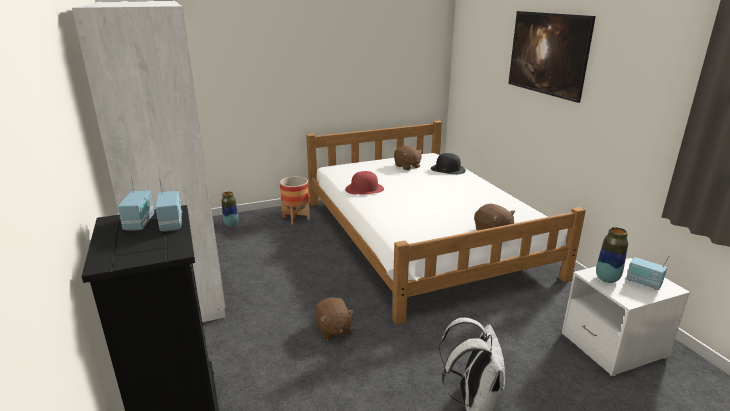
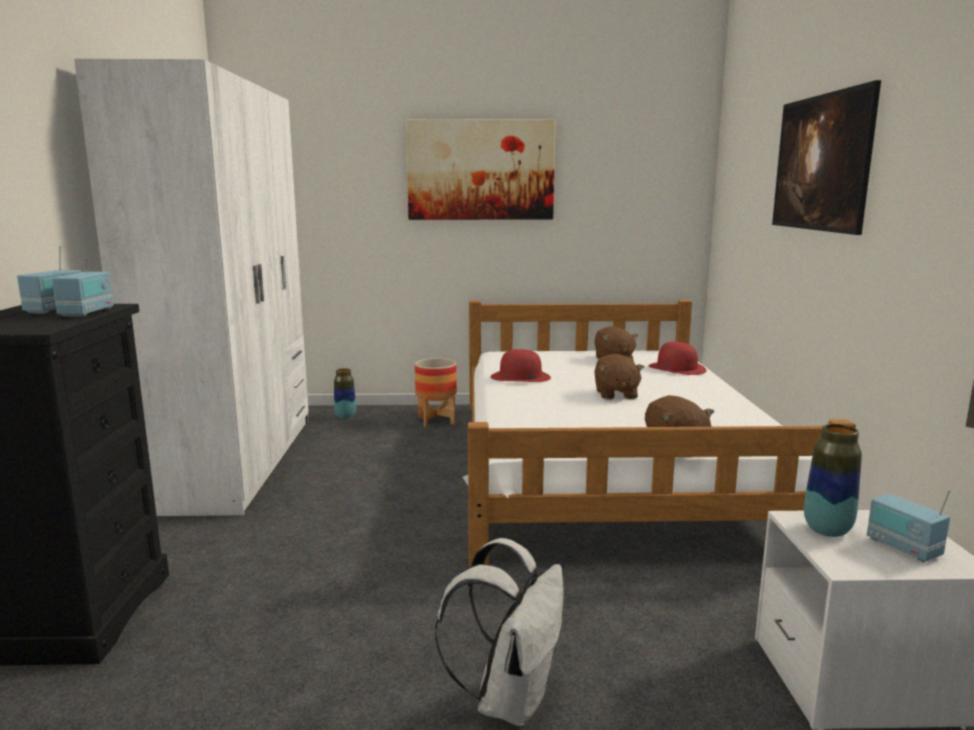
camera: 20 degrees right, 10 degrees down
(308, 43) = (480, 170): none -> picture
(333, 329) = (371, 556): brown plush toy -> brown plush toy (615, 394)
(448, 169) = (677, 368): black hat -> red hat

